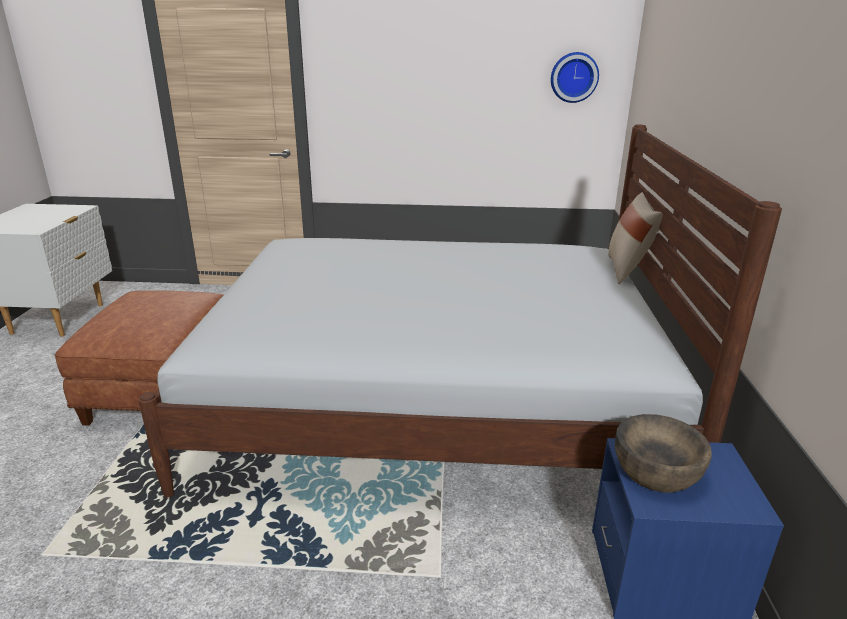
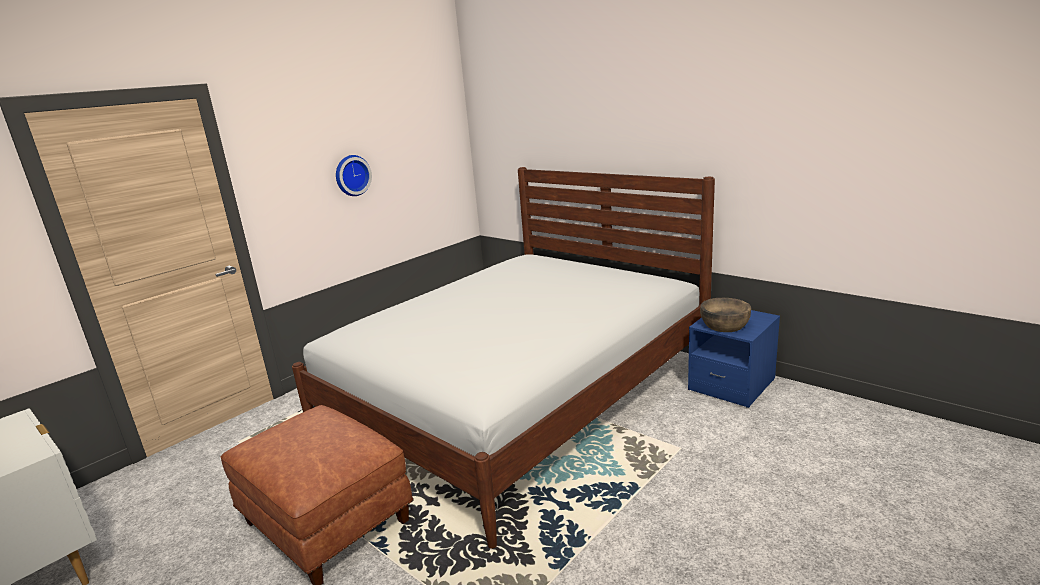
camera: 50 degrees left, 5 degrees down
(574, 77) = (438, 147): wall clock -> wall clock (351, 175)
(628, 270) = (568, 257): beige pillow -> none

